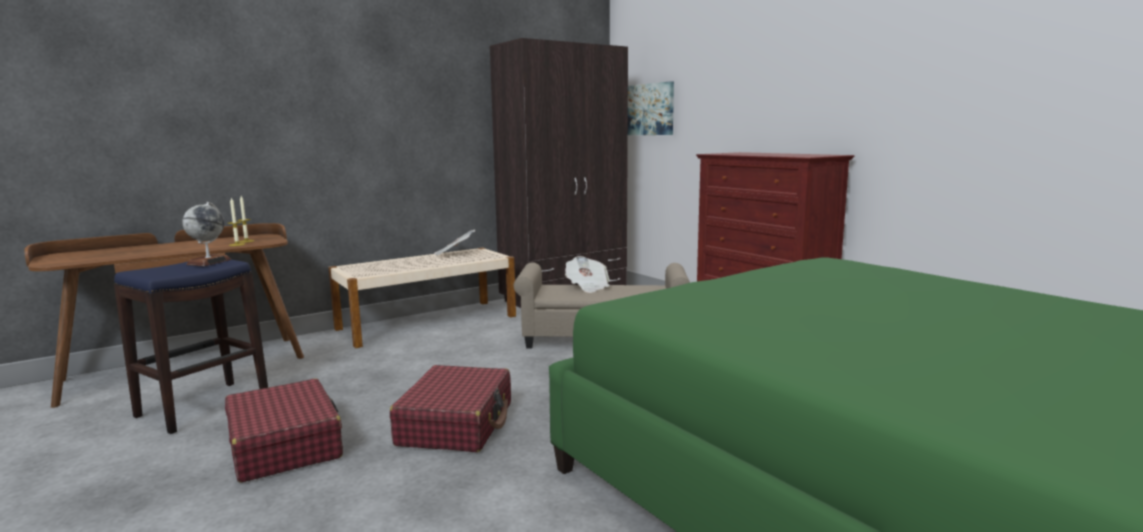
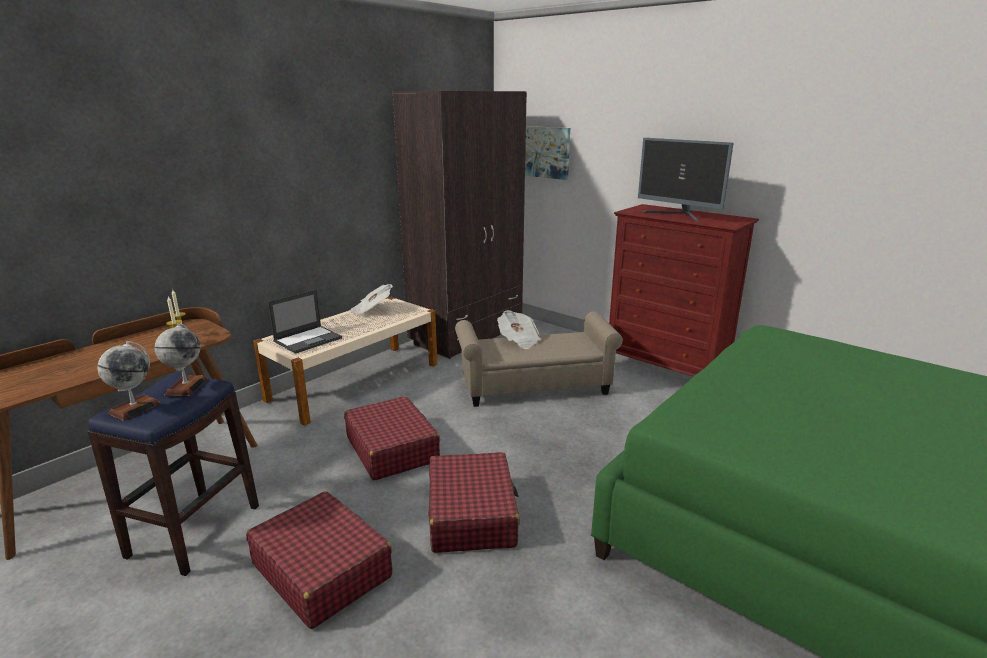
camera: 15 degrees left, 10 degrees up
(154, 269) = (135, 408): none -> globe
(376, 268) = (308, 339): none -> laptop
(421, 371) = (392, 449): none -> red suitcase
(762, 154) = (678, 216): none -> monitor

